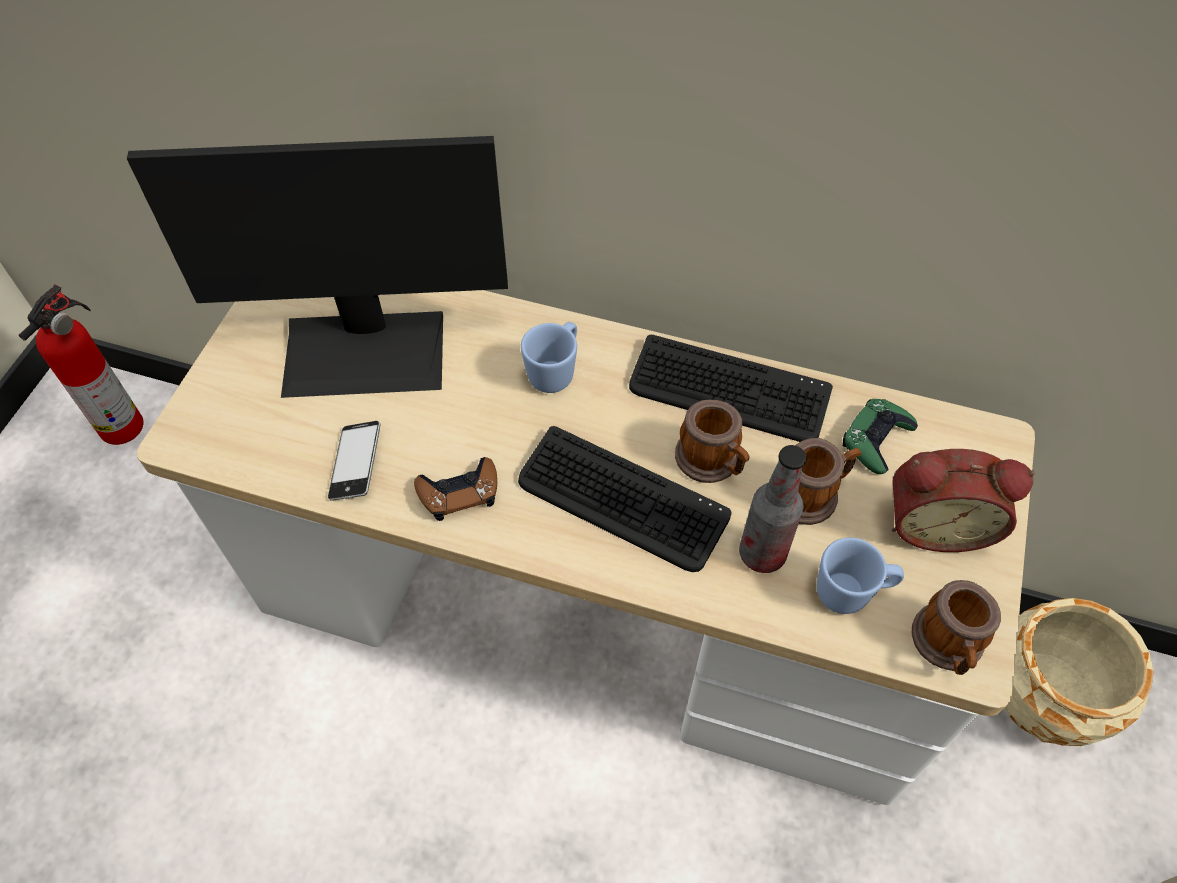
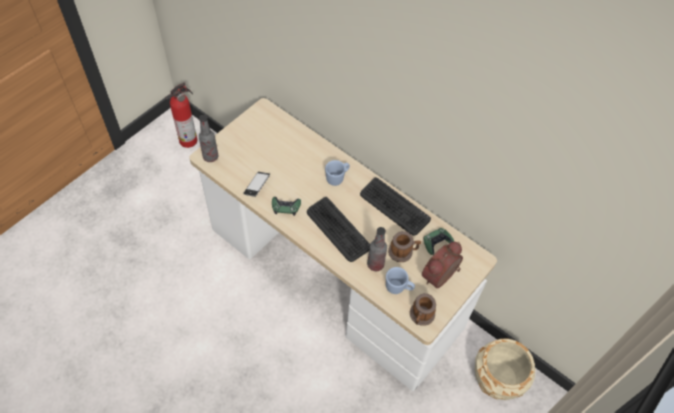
camera: 20 degrees right, 0 degrees up
(197, 434) = (210, 157): none -> bottle
(365, 351) = (276, 148): monitor -> none
(459, 492) = (286, 207): brown game controller -> green game controller
(712, 461) = (375, 228): mug -> none
(936, 522) = (441, 277): alarm clock -> alarm clock turned 105 degrees clockwise

